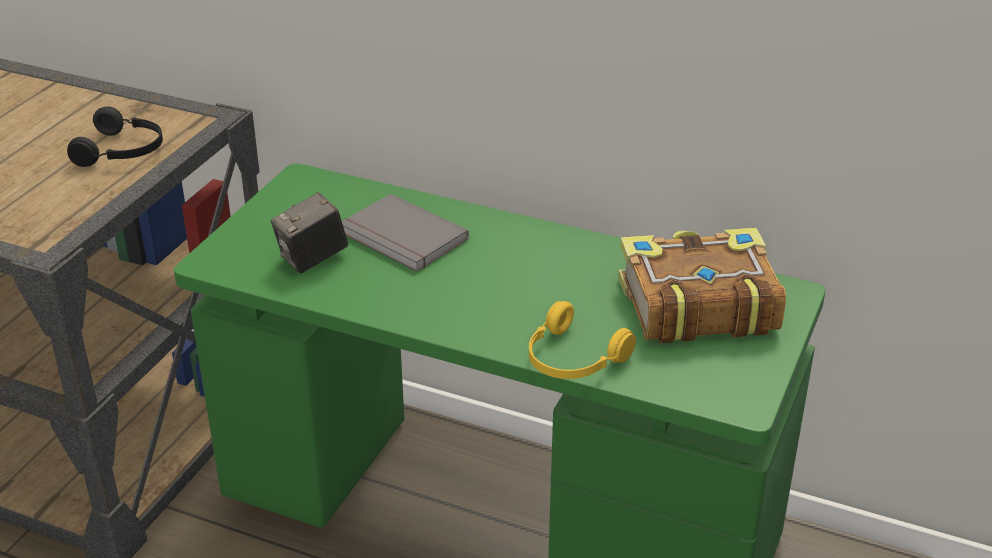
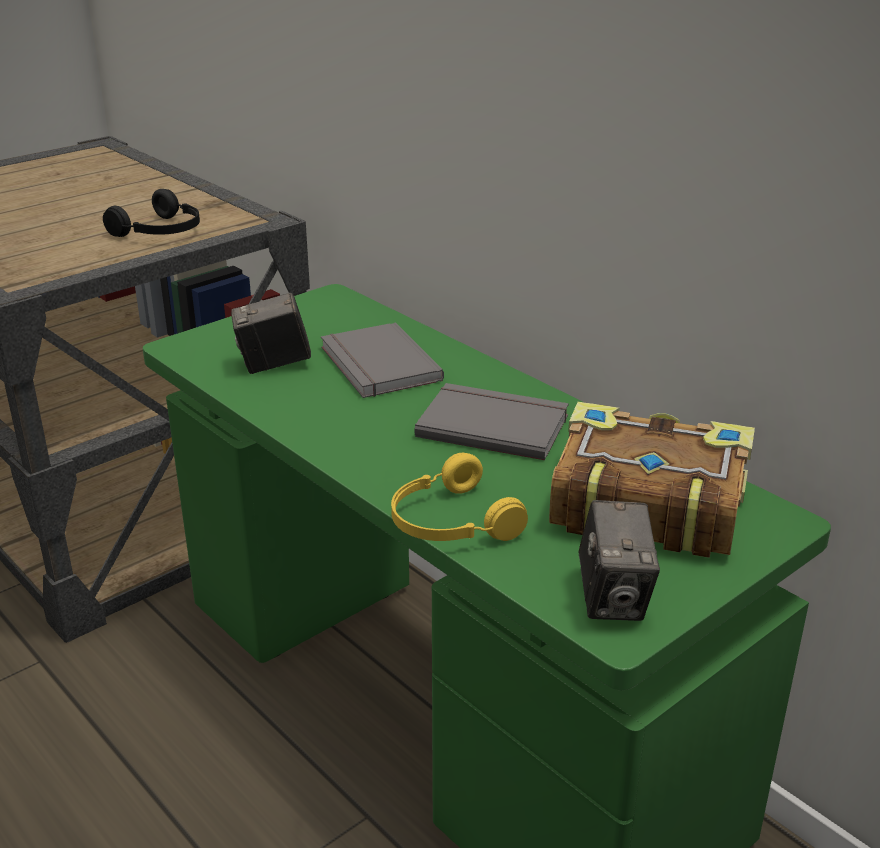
camera: 25 degrees right, 5 degrees down
(538, 268) = (493, 424): none -> grey book
(725, 383) = (613, 598): none -> camera

